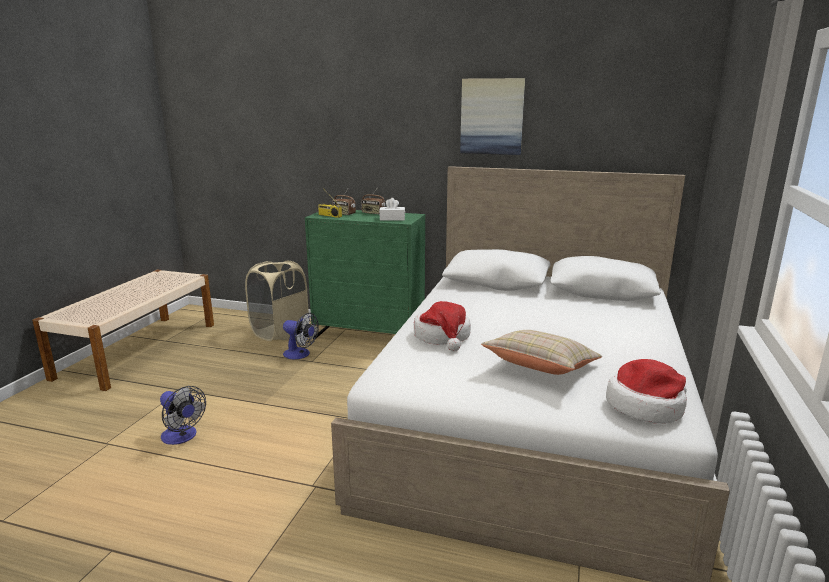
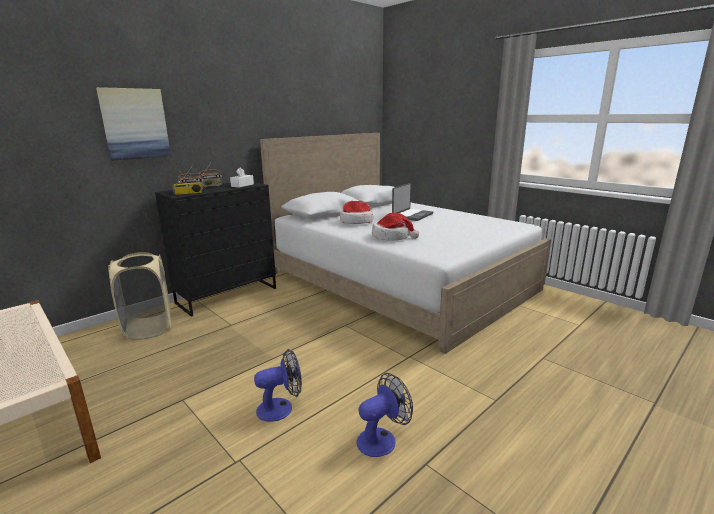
camera: 60 degrees left, 0 degrees up
(300, 354) = (211, 327): fan -> fan (382, 438)
(369, 336) = (227, 295): green dresser -> black dresser
(492, 116) = (282, 99): picture -> picture (135, 124)
(541, 369) = (455, 229): beige pillow -> none
(576, 326) = (412, 215): none -> laptop
(646, 406) = (505, 224): hat -> hat (356, 221)

